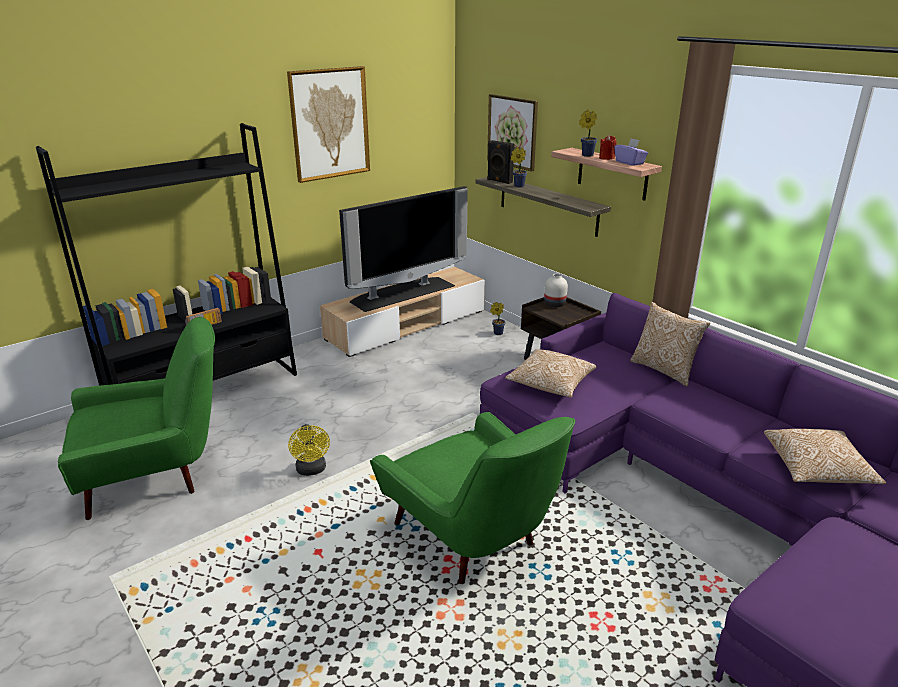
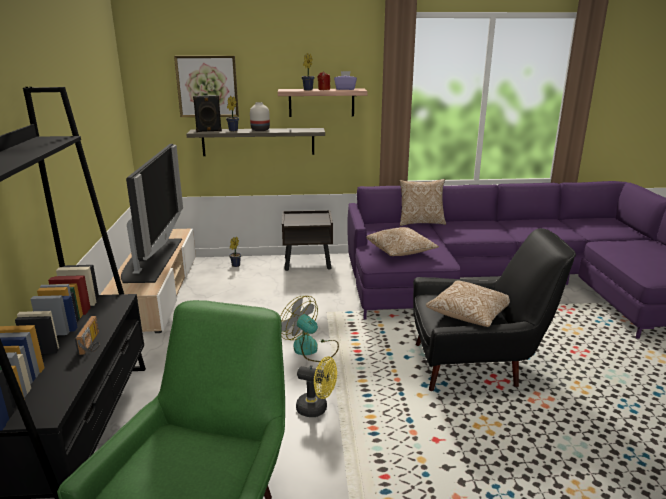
camera: 55 degrees left, 5 degrees down
(329, 124) = (69, 90): picture -> none
(398, 431) = (311, 349): none -> fan
(473, 541) = (475, 366): green armchair -> black armchair
(555, 304) = (295, 217): white vase -> white vase (260, 130)
(816, 470) = (552, 230): pillow -> pillow (469, 314)

